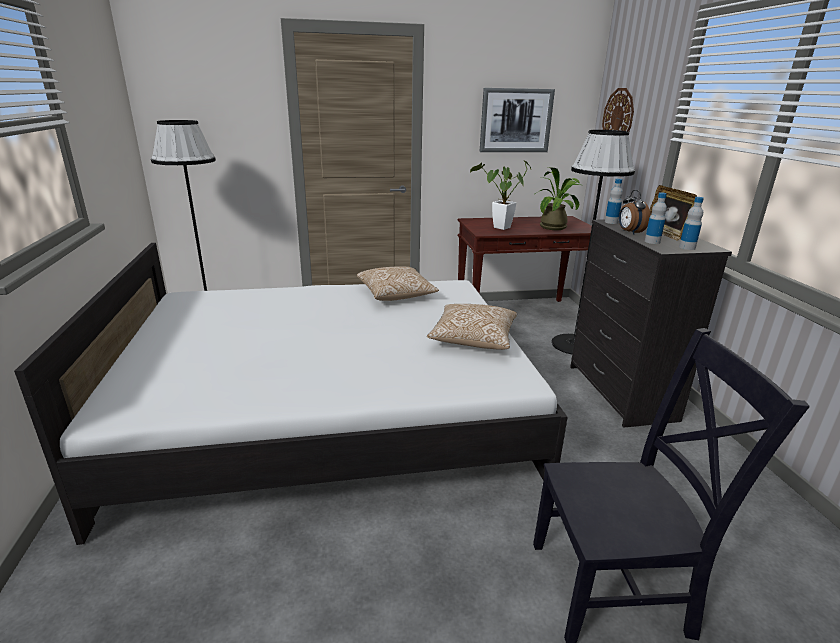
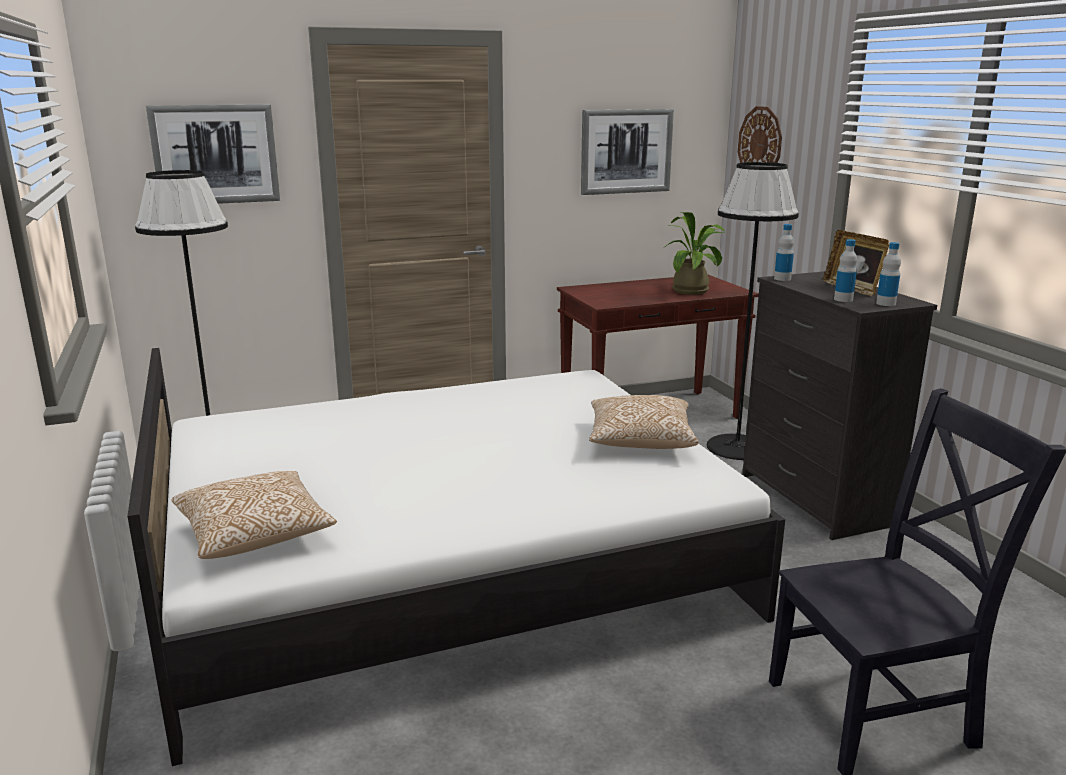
camera: 10 degrees left, 5 degrees down
(216, 111) = (215, 154): none -> picture
(396, 295) = (510, 396): pillow -> pillow (255, 534)
(499, 228) = (621, 297): potted plant -> none
(629, 232) = (811, 290): alarm clock -> none

